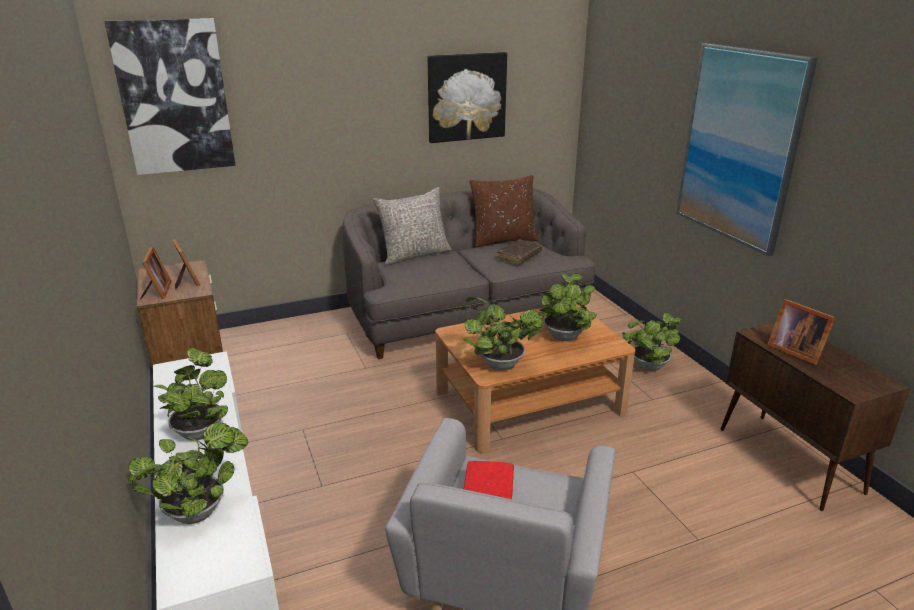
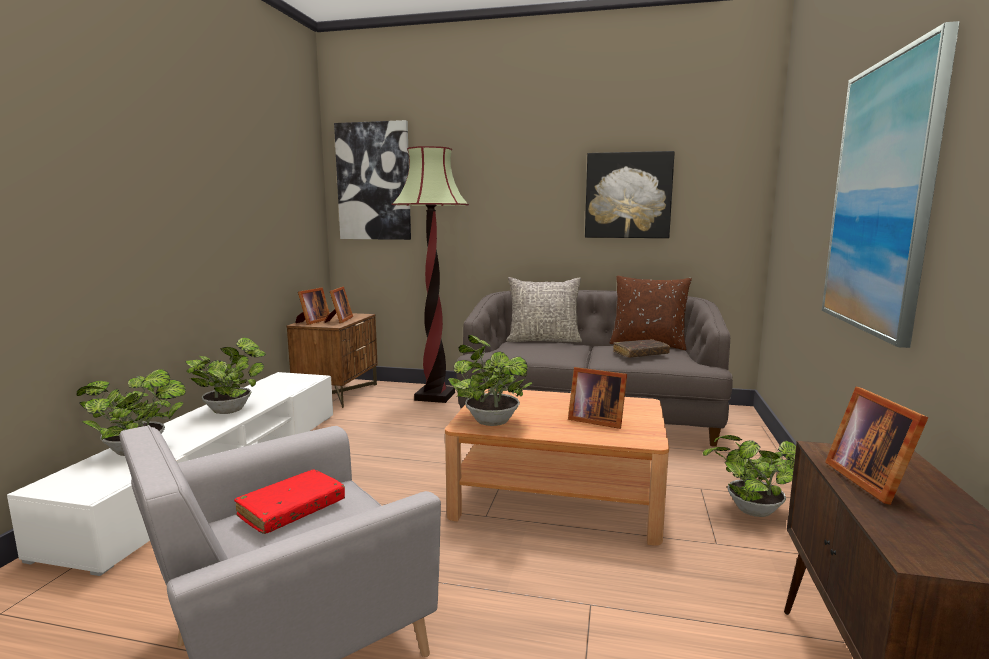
camera: 35 degrees right, 15 degrees down
(303, 334) = (435, 396): none -> floor lamp
(563, 338) = (595, 420): potted plant -> picture frame

